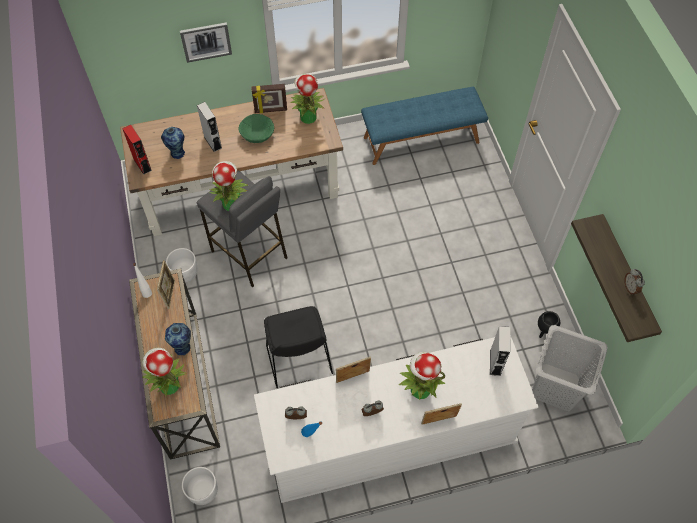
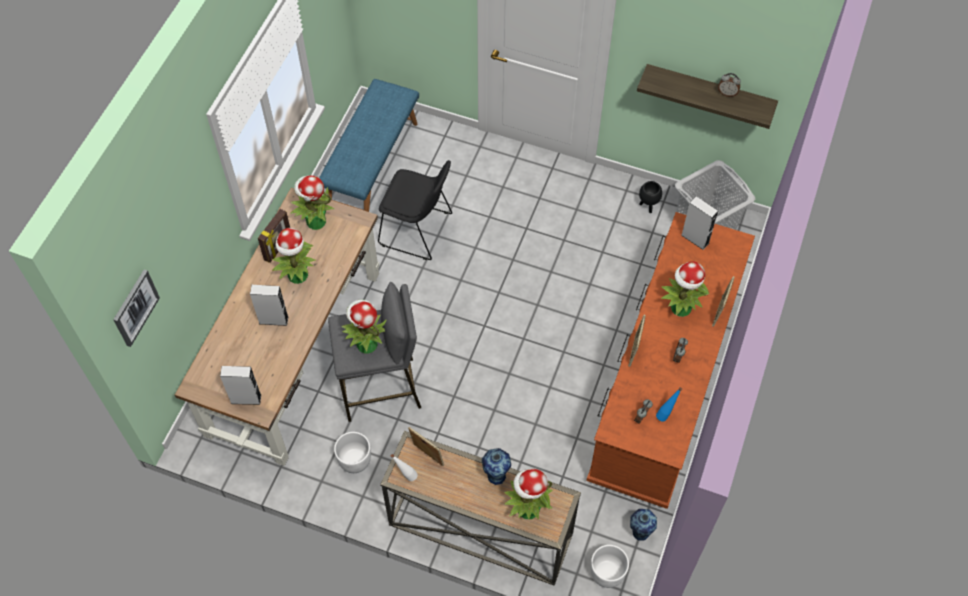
camera: 55 degrees left, 0 degrees up
(142, 164) = (246, 399): red speaker -> grey speaker
(177, 152) = (258, 359): vase -> vase (639, 532)
(206, 41) = (193, 233): picture -> picture (135, 307)
(257, 134) = (298, 275): green bowl -> potted plant
(299, 360) = (532, 413): black chair -> black chair (418, 230)
(390, 438) = (662, 386): white dresser -> brown dresser

